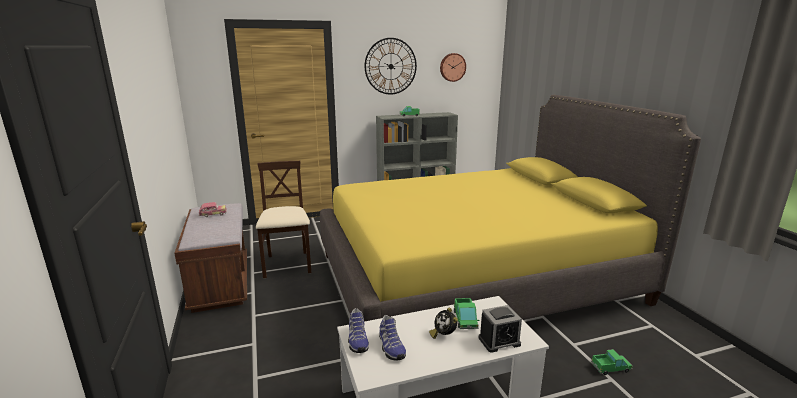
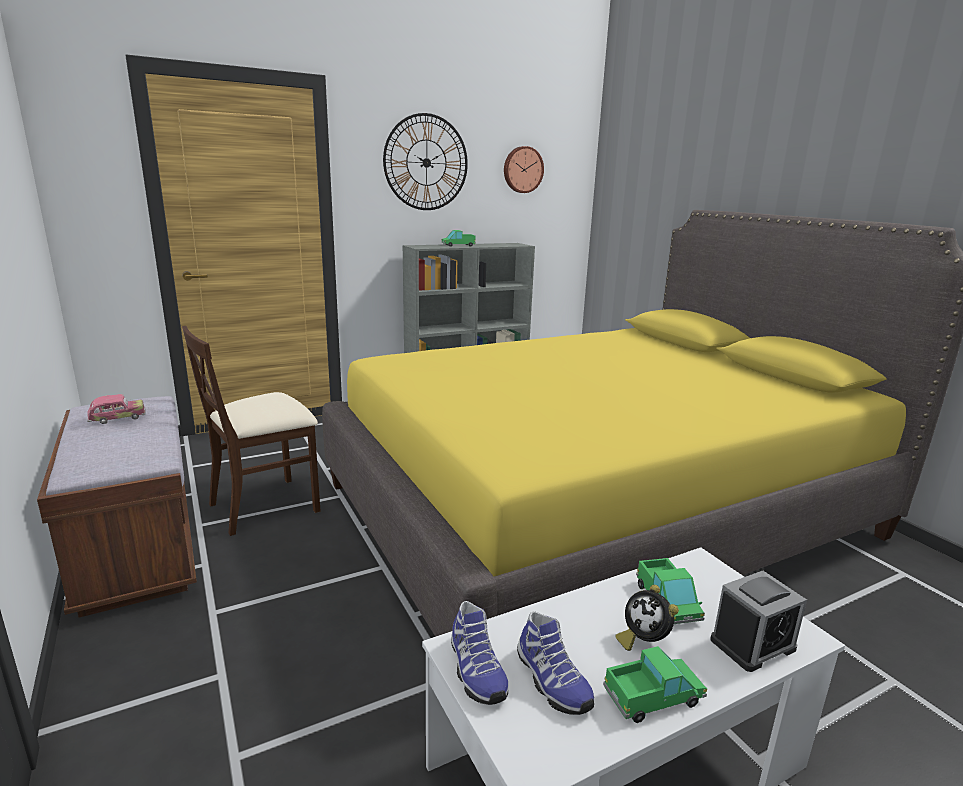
camera: 10 degrees left, 0 degrees up
(287, 264) = (265, 505): beige chair -> beige chair turned 105 degrees counterclockwise
(611, 368) = (882, 658): toy truck -> toy truck (653, 697)

